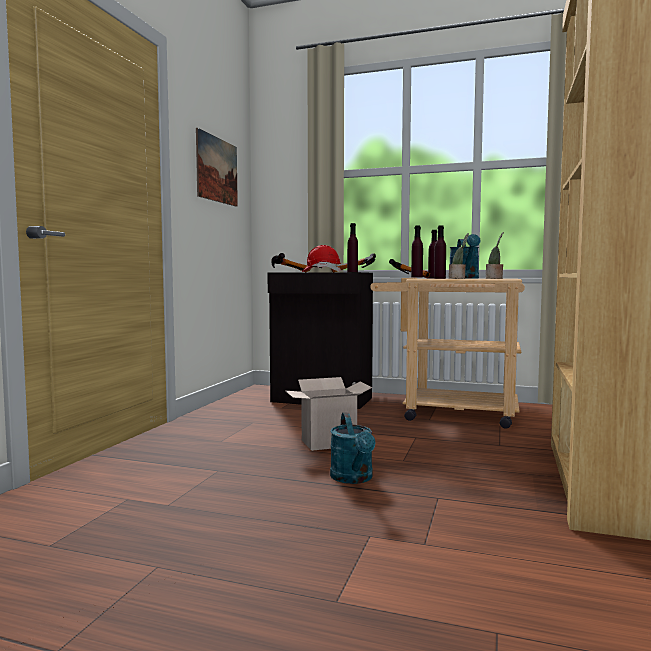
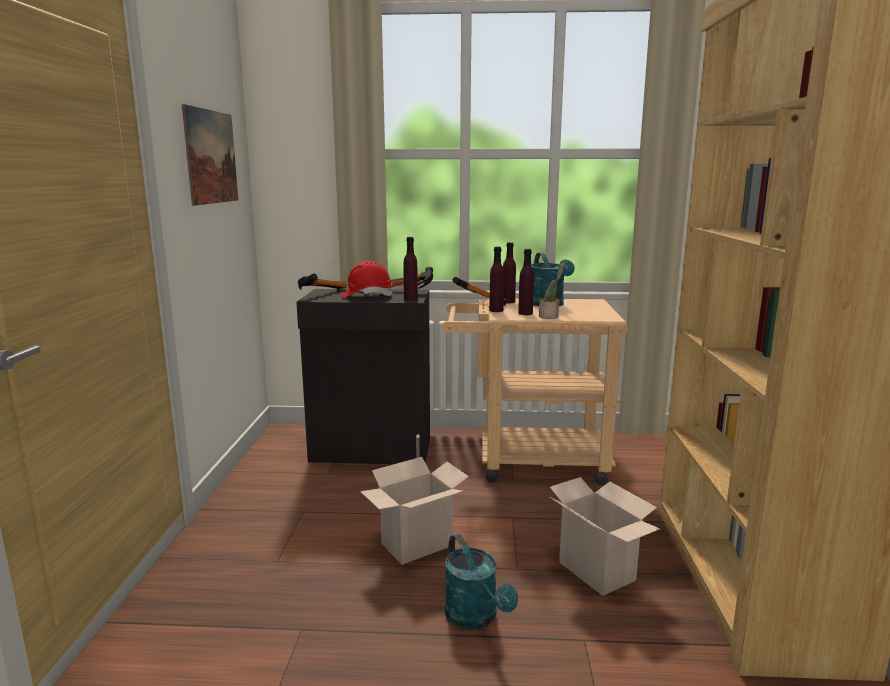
camera: 15 degrees left, 10 degrees up
(474, 468) = (599, 572): none -> cardboard box
(494, 278) = (592, 316): potted plant -> none

